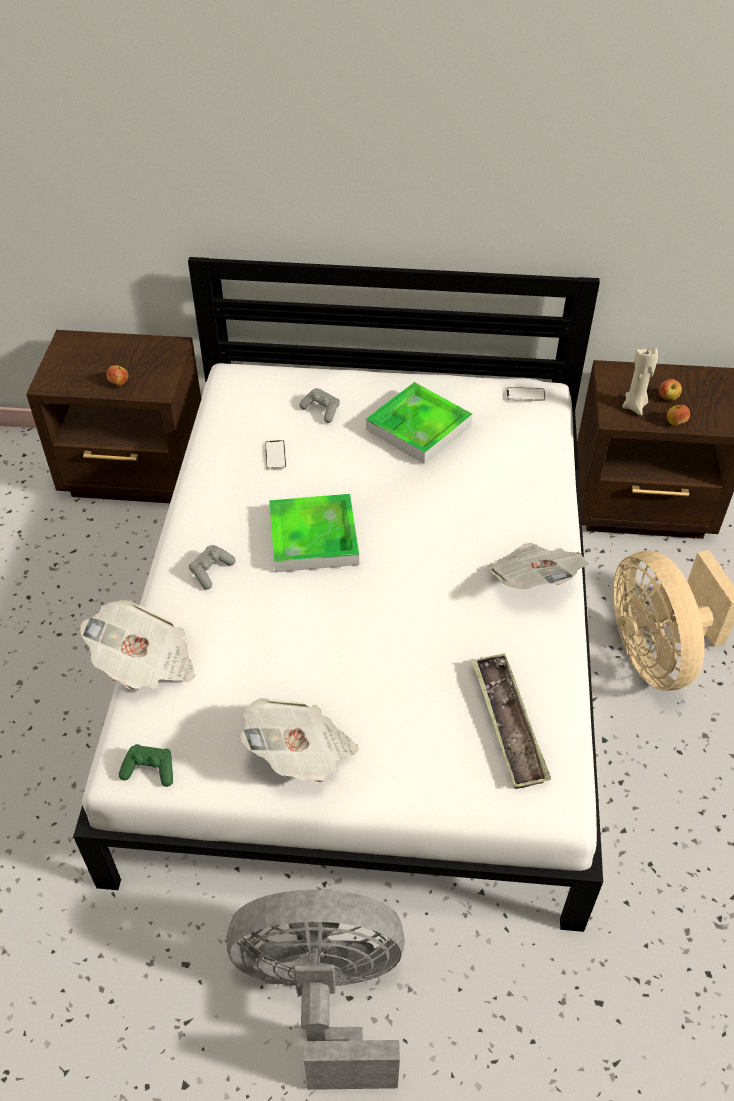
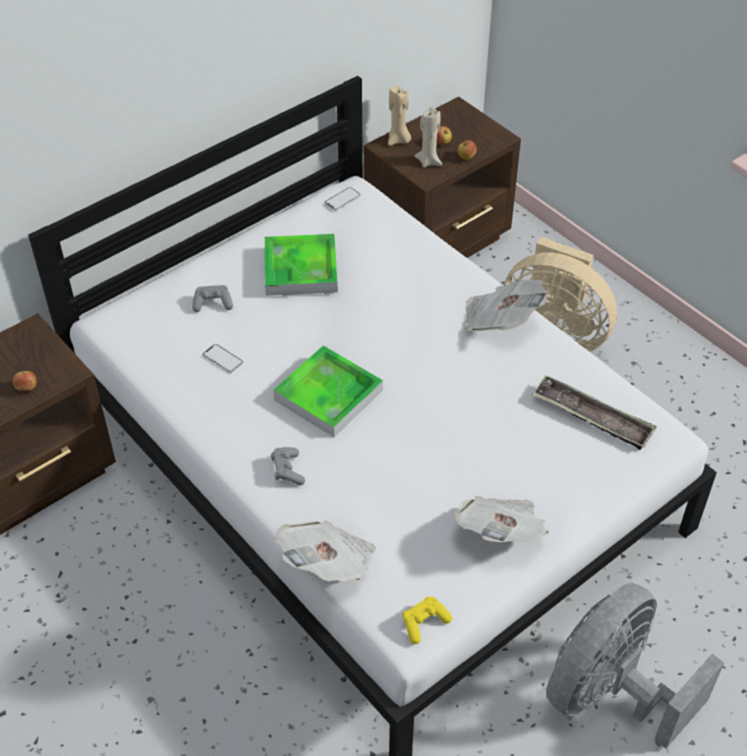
camera: 45 degrees left, 0 degrees up
(150, 770) = (424, 623): green game controller -> yellow game controller
(630, 373) = (398, 140): none -> beige candle

